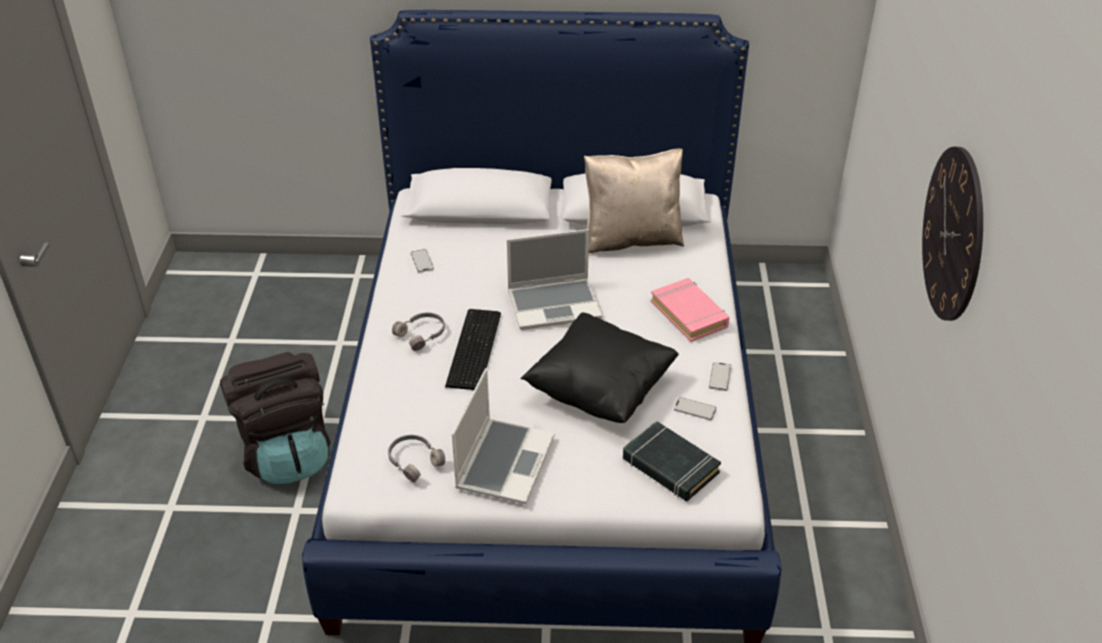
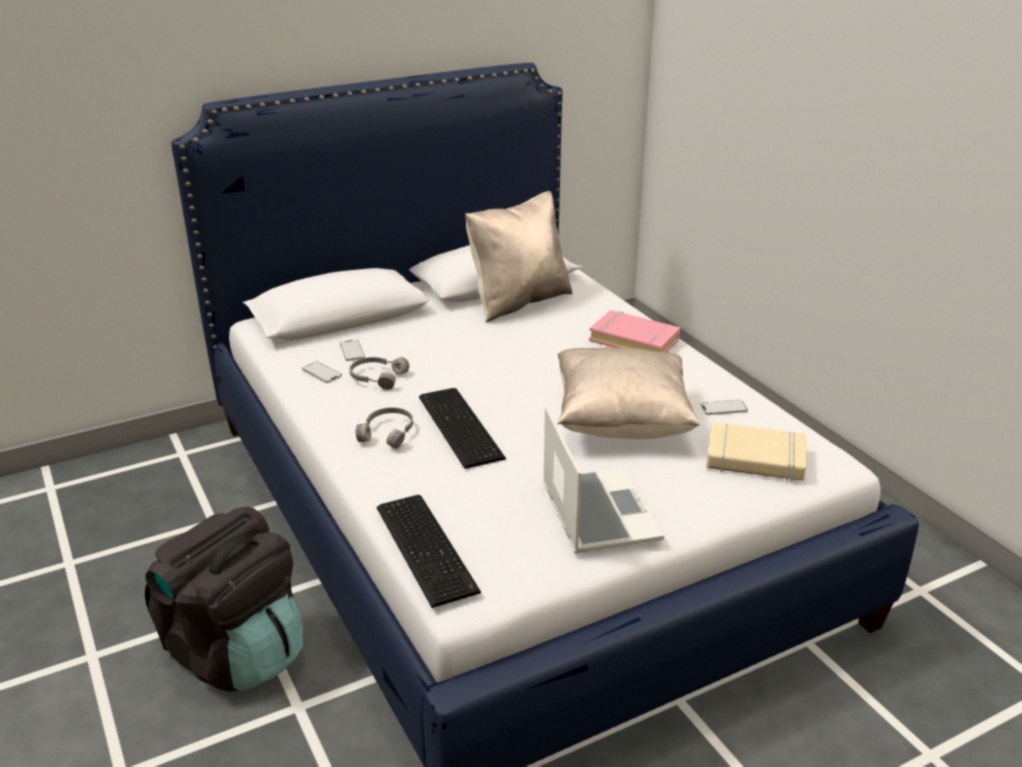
camera: 30 degrees left, 10 degrees down
(368, 440) = (428, 546): none -> keyboard
(414, 461) = (502, 546): grey headphones -> grey headphones (377, 377)
(555, 304) = (502, 368): laptop -> none
(600, 390) = (621, 422): black pillow -> beige pillow
(670, 466) = (755, 459): black book -> beige book
(720, 377) = (715, 378): phone -> phone (352, 351)
(953, 234) = (918, 148): wall clock -> none

